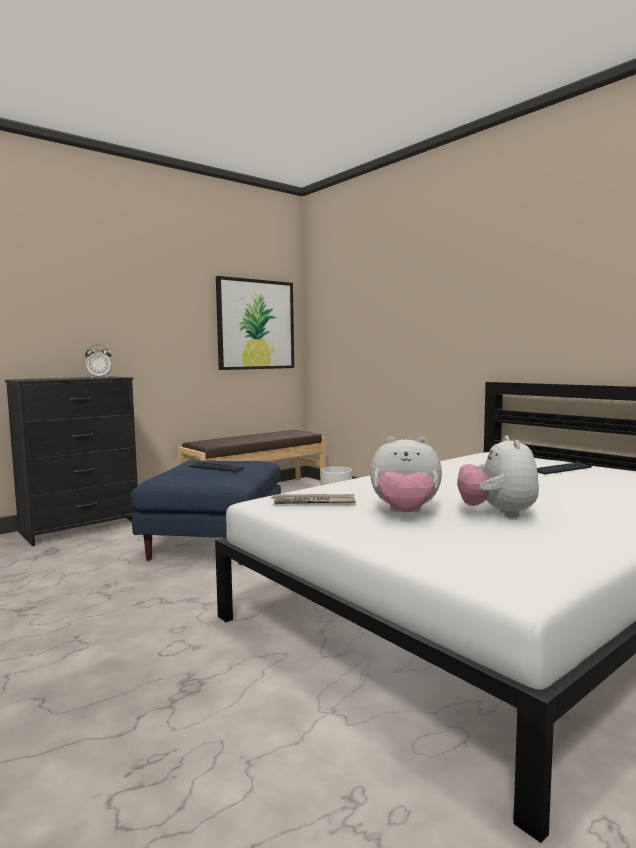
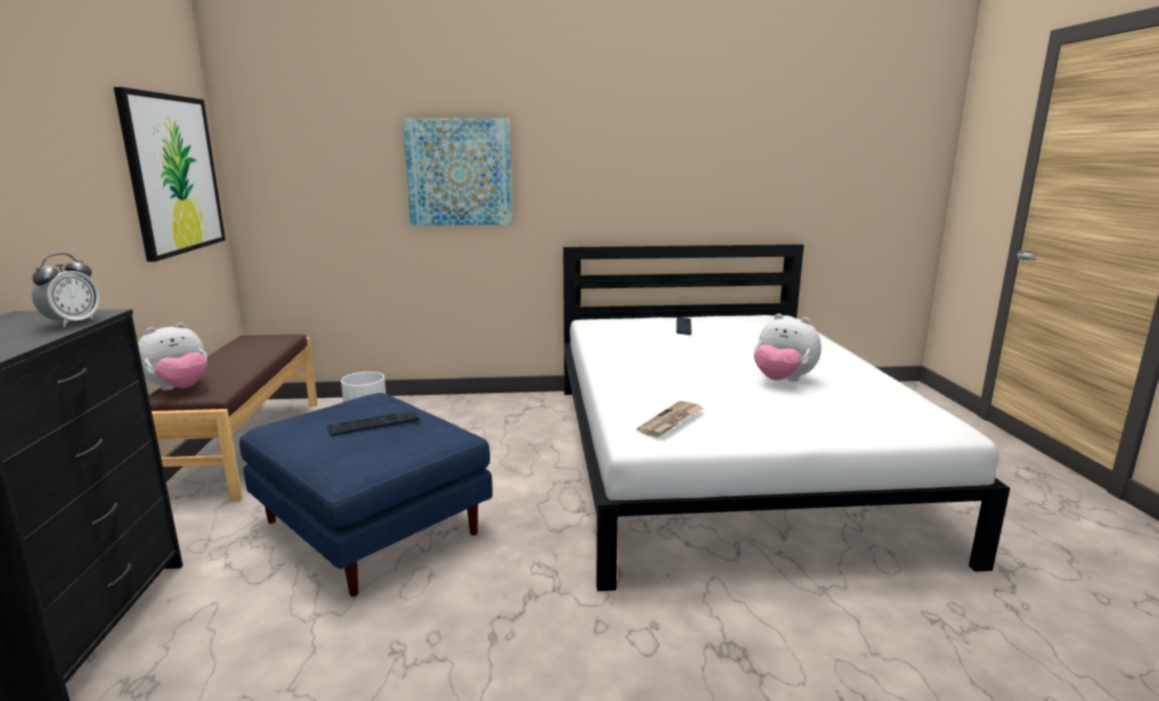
camera: 55 degrees left, 10 degrees up
(405, 513) = (748, 403): plush toy -> plush toy (179, 389)
(420, 319) = (459, 172): none -> picture

